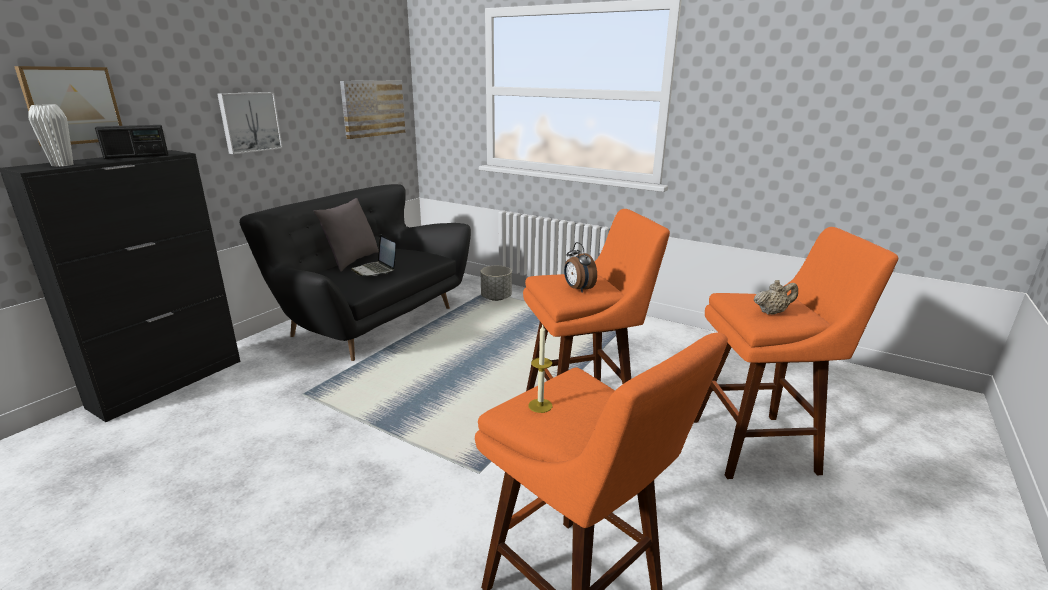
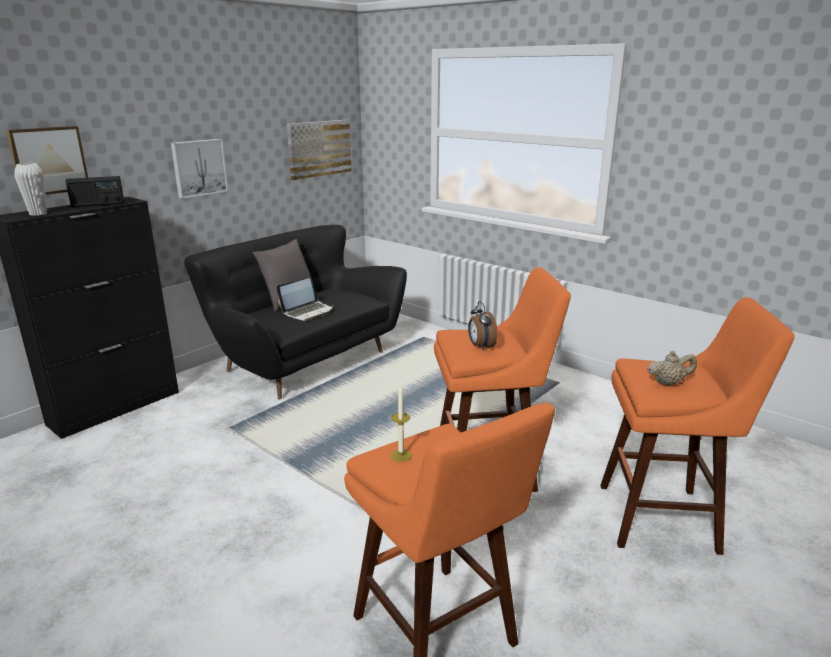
camera: 10 degrees right, 0 degrees up
(375, 270) = (307, 312): laptop -> laptop turned 105 degrees counterclockwise
(496, 298) = (432, 344): grey planter -> none

